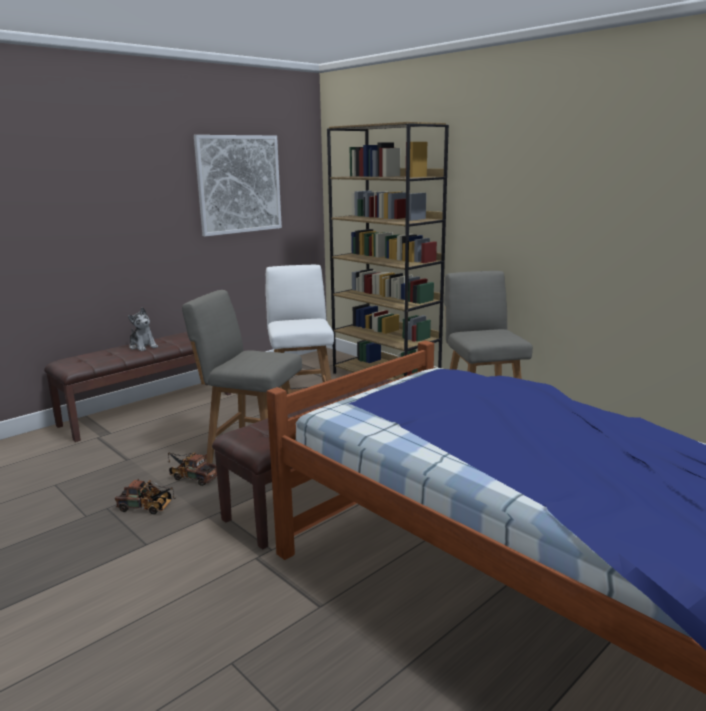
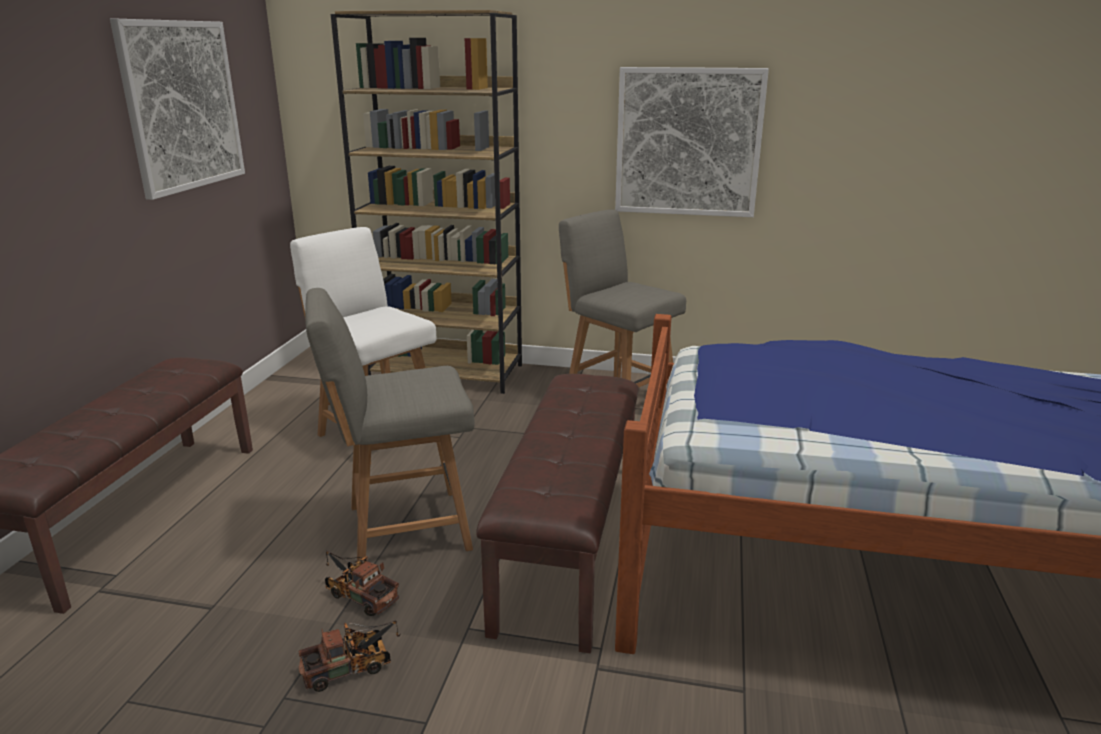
camera: 35 degrees left, 5 degrees up
(143, 346) = (114, 409): plush toy -> none
(191, 477) = (359, 595): toy truck -> toy truck turned 45 degrees clockwise
(562, 221) = (688, 142): none -> picture

